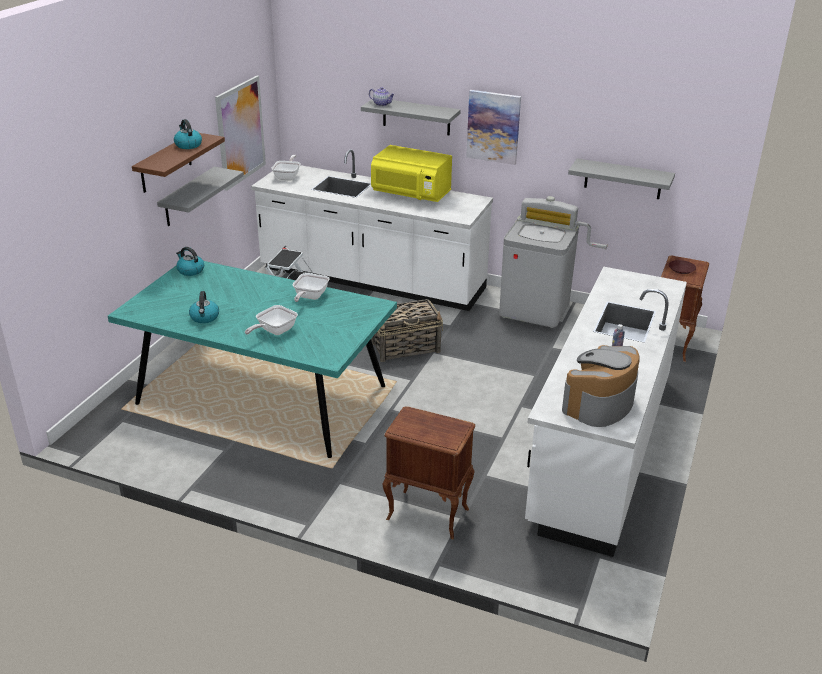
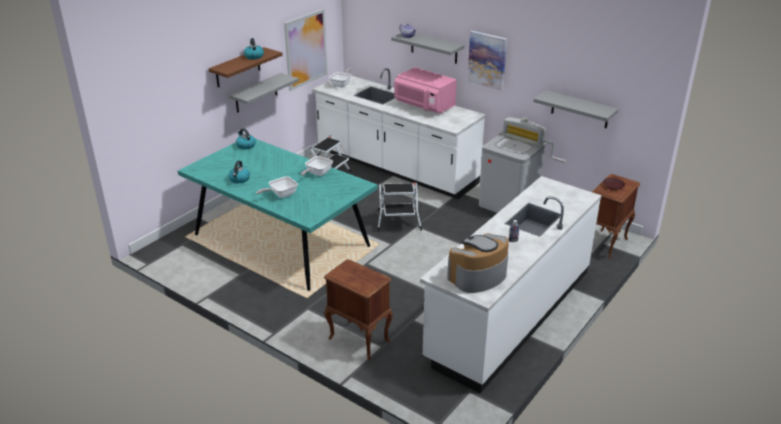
camera: 15 degrees right, 0 degrees up
(406, 347) = (398, 220): basket -> step ladder
(411, 194) = (424, 106): yellow microwave -> pink microwave

